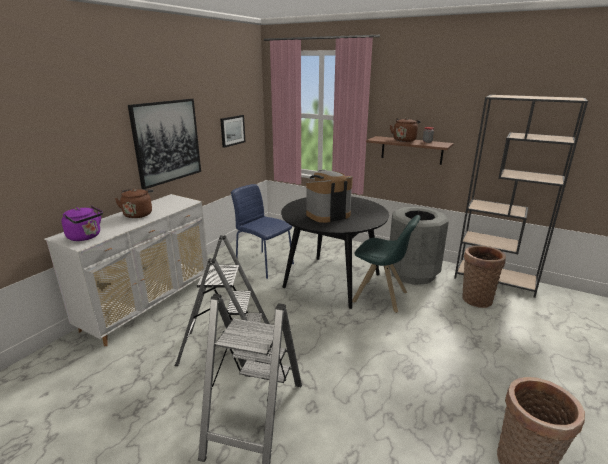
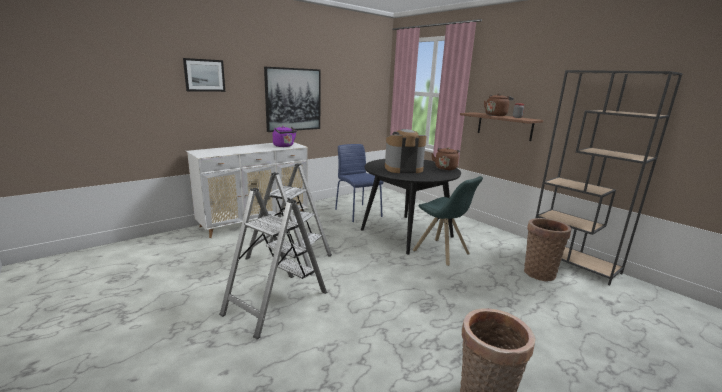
camera: 20 degrees right, 5 degrees down
(86, 237) = (210, 153): purple kettle -> purple kettle (284, 146)
(138, 214) = (256, 147): brown kettle -> brown kettle (445, 168)
(232, 130) = (355, 101): picture -> picture (204, 75)
(412, 273) = (487, 242): grey trash can -> none

